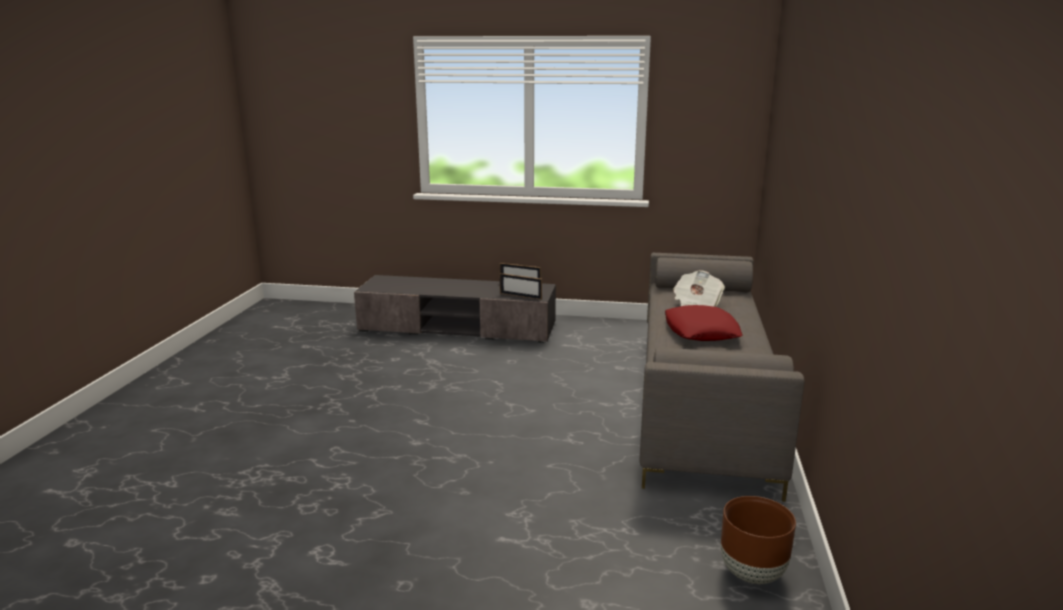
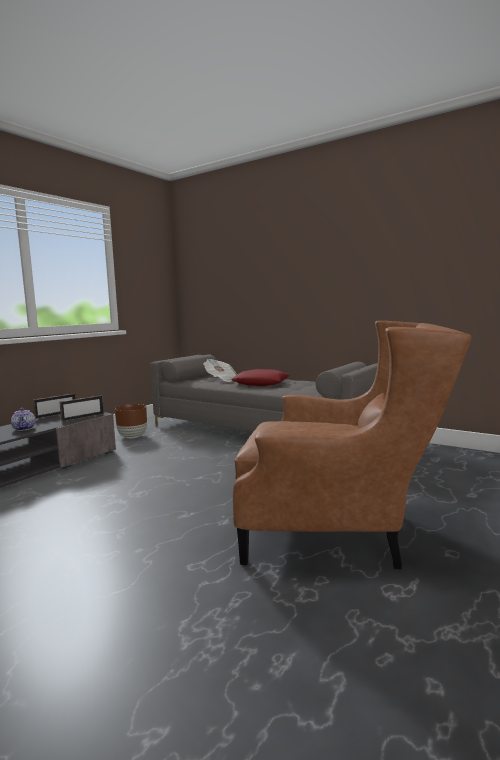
camera: 65 degrees left, 10 degrees down
(424, 508) = (340, 531): none -> brown armchair
(468, 289) = (24, 428): none -> teapot
(752, 574) = (444, 456): brown planter -> brown planter (132, 437)

